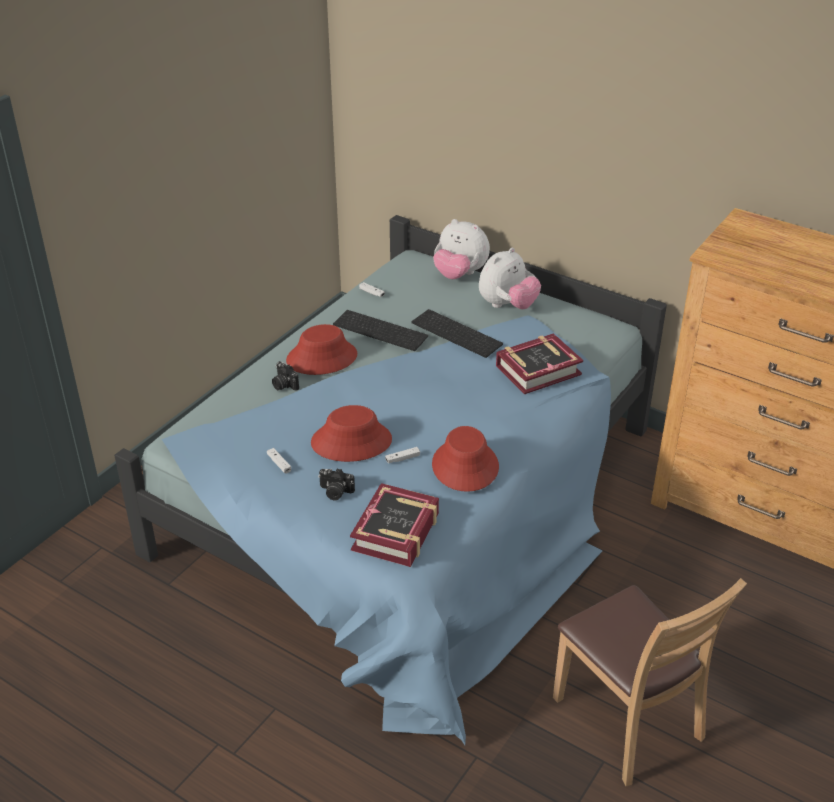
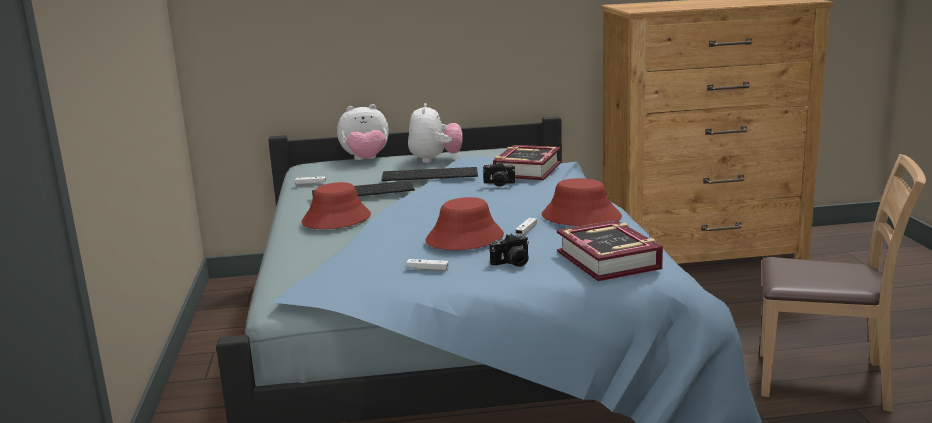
camera: 40 degrees left, 20 degrees down
(284, 385) = (331, 240): camera -> camera (498, 184)

